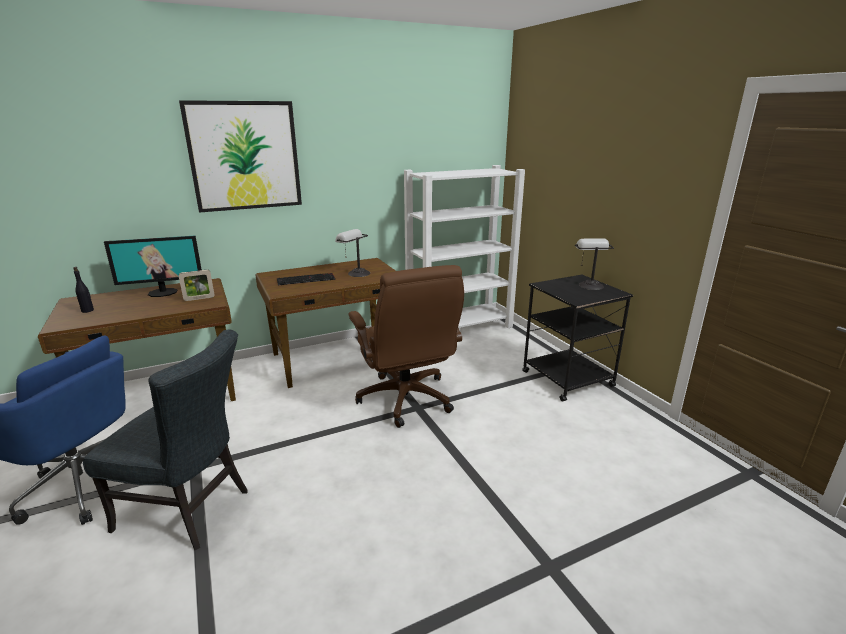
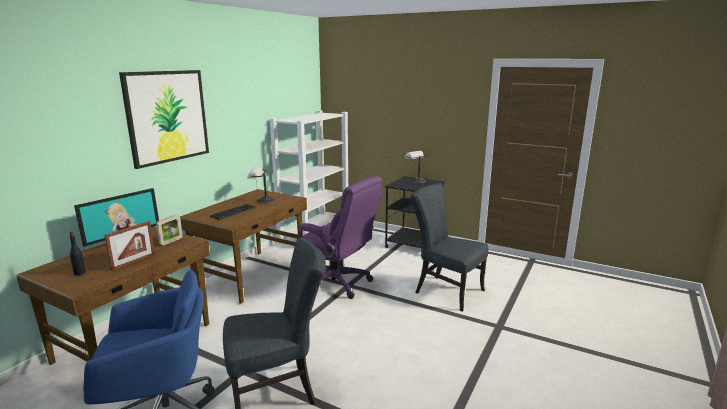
camera: 35 degrees left, 5 degrees down
(135, 312) = (133, 262): none -> picture frame
(407, 402) = (338, 284): brown office chair -> purple office chair
(533, 466) = (445, 291): none -> grey chair

